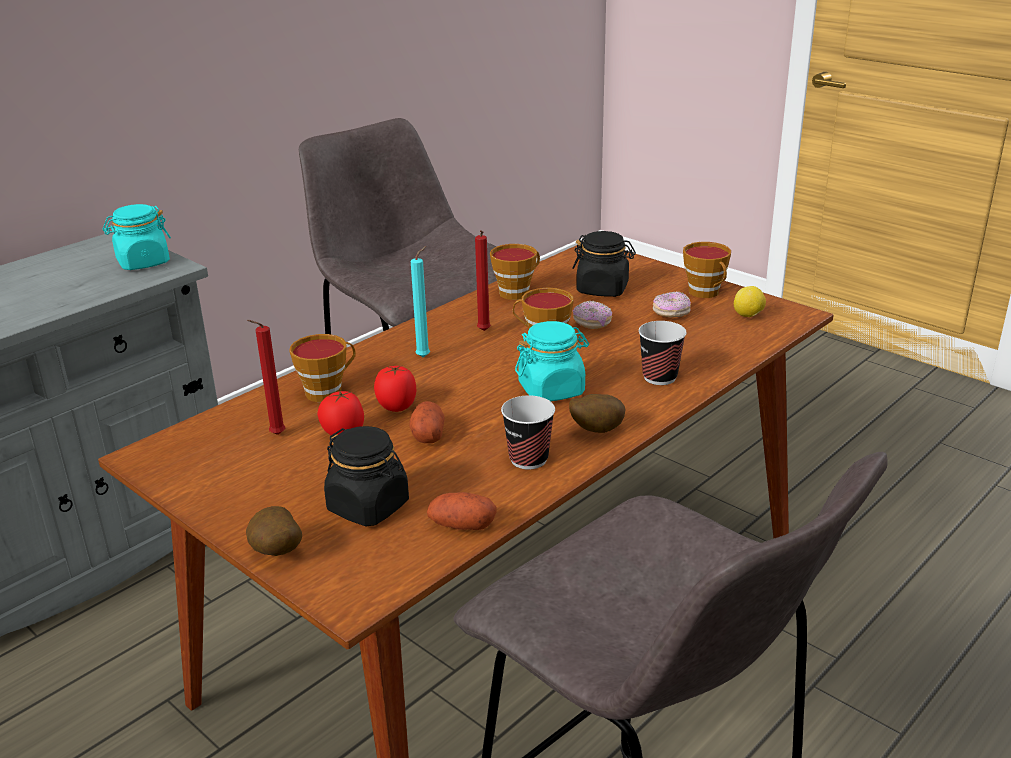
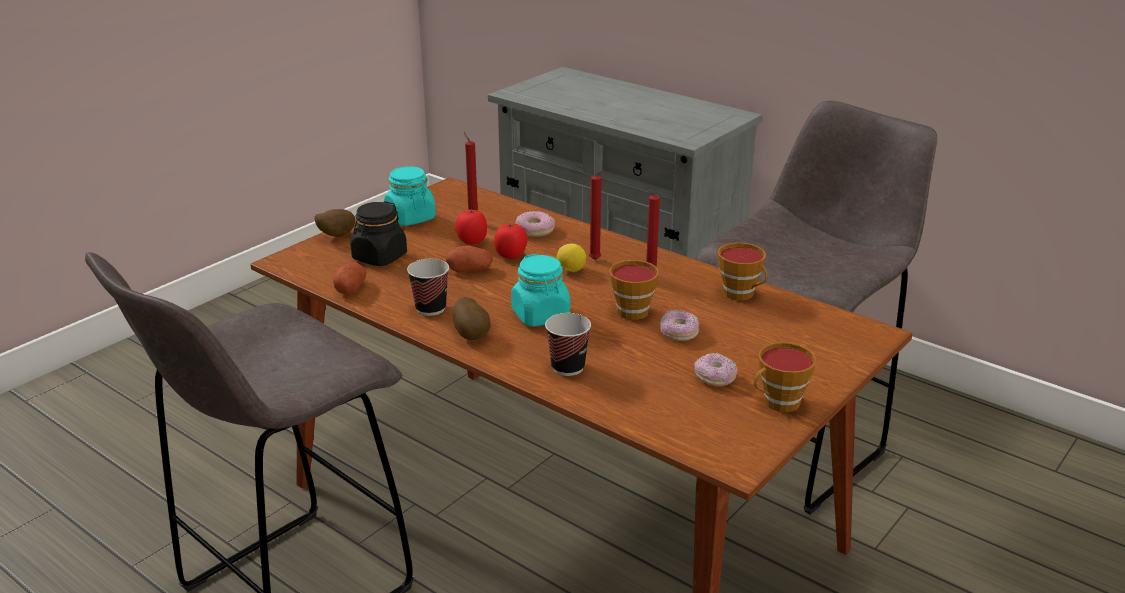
camera: 85 degrees right, 0 degrees up
(143, 262) = (694, 130): turquoise jar -> turquoise jar (410, 218)
(328, 391) = (535, 230): cup -> donut
(425, 356) = (596, 260): turquoise candle -> red candle
(603, 289) = (766, 339): black jar -> none
(748, 316) = (721, 427): lemon -> lemon (571, 270)

